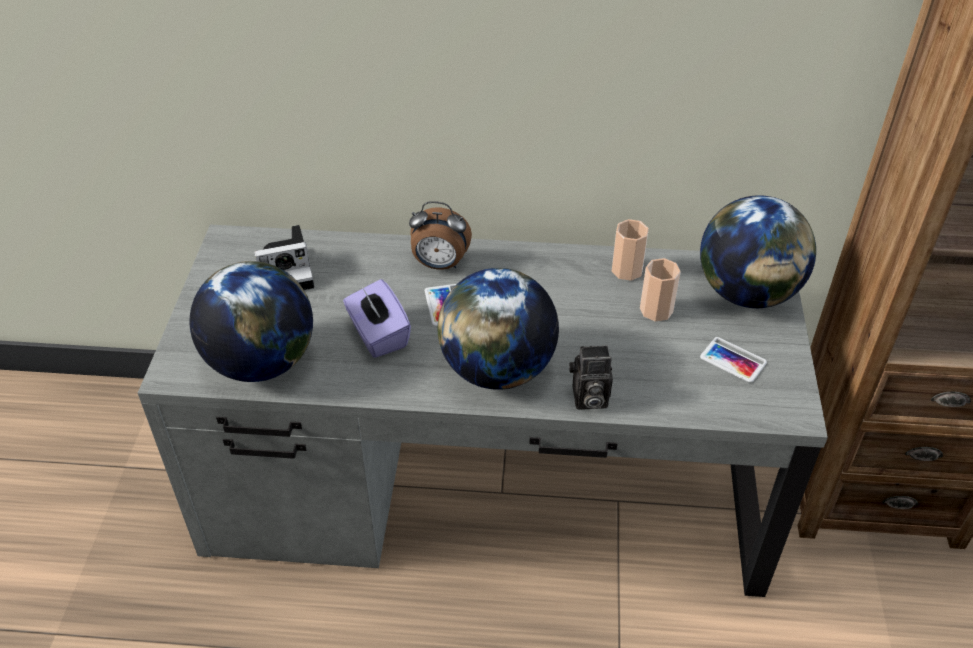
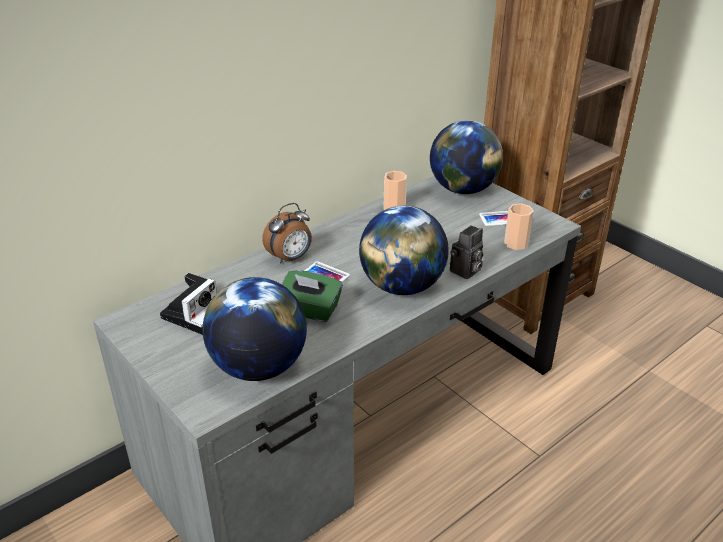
camera: 45 degrees left, 10 degrees down
(378, 335) = (310, 310): purple tissue box -> green tissue box
(656, 310) = (435, 218): cup -> cup (516, 243)

